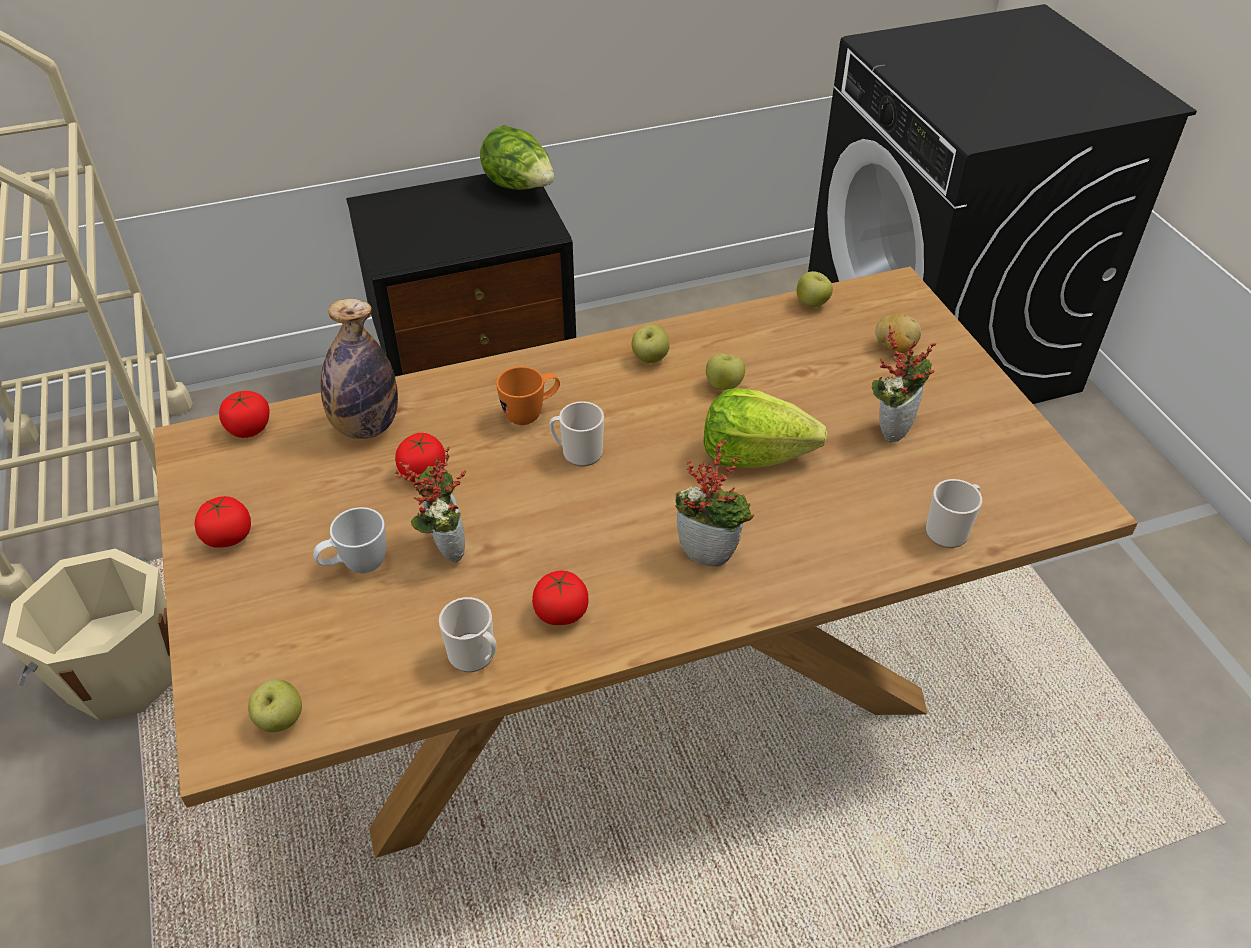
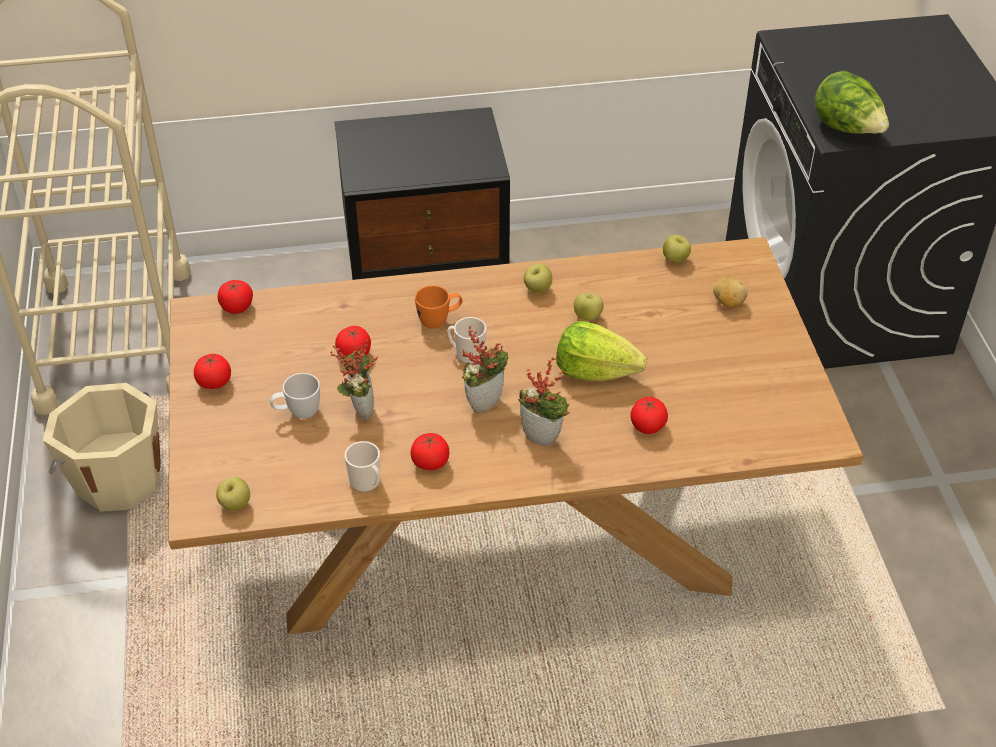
camera: 10 degrees right, 0 degrees up
(366, 427) = (319, 316): bottle -> none
(520, 187) = (477, 126): lettuce -> lettuce (847, 129)
(845, 520) = (647, 426): none -> tomato
(892, 427) = (704, 363): potted plant -> potted plant (484, 401)
(950, 530) = (721, 443): mug -> none

